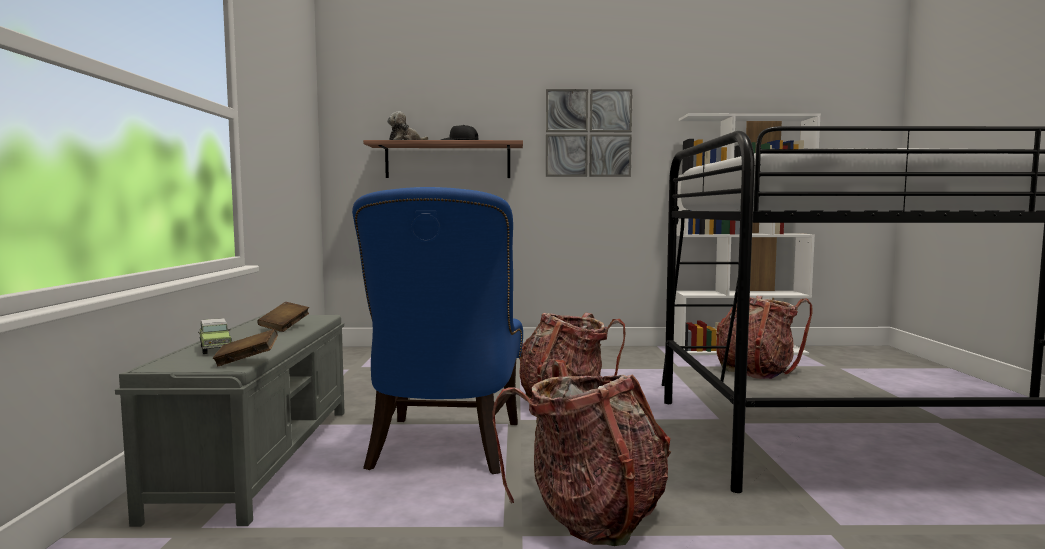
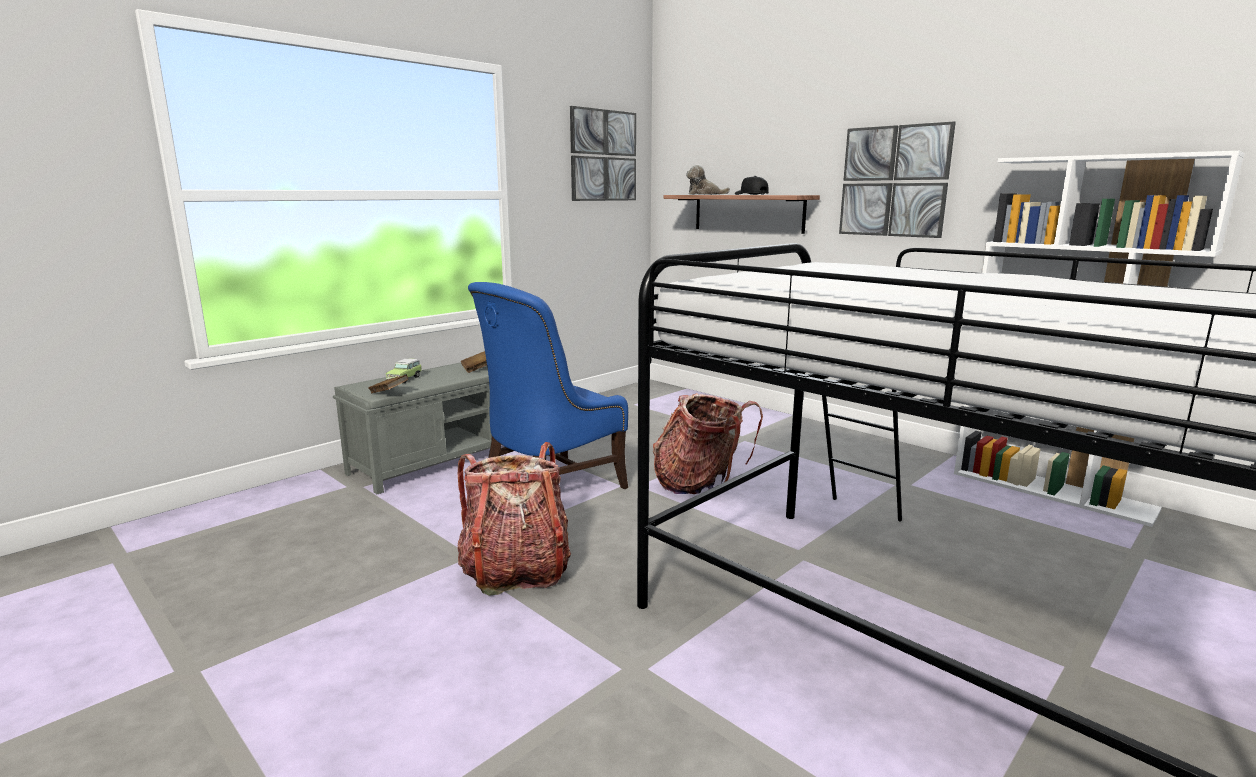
camera: 45 degrees right, 10 degrees up
(294, 92) = (603, 156): none -> picture
(756, 371) = (996, 520): backpack -> none

